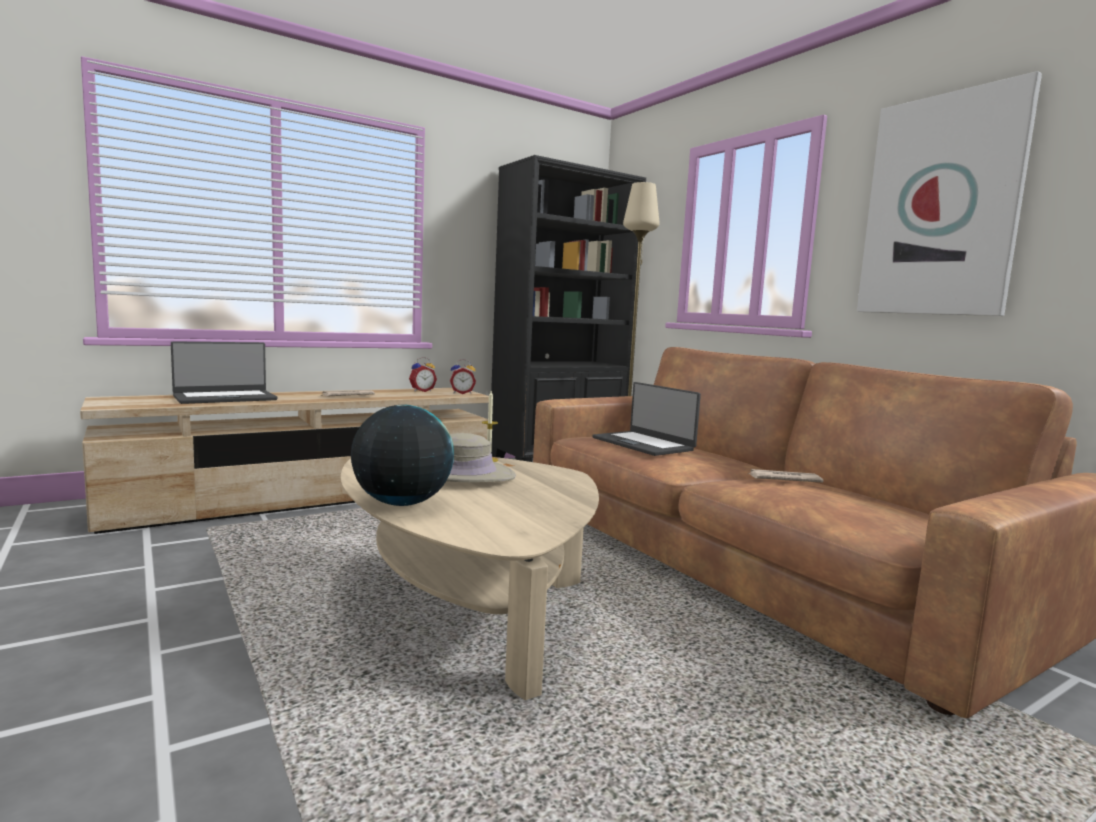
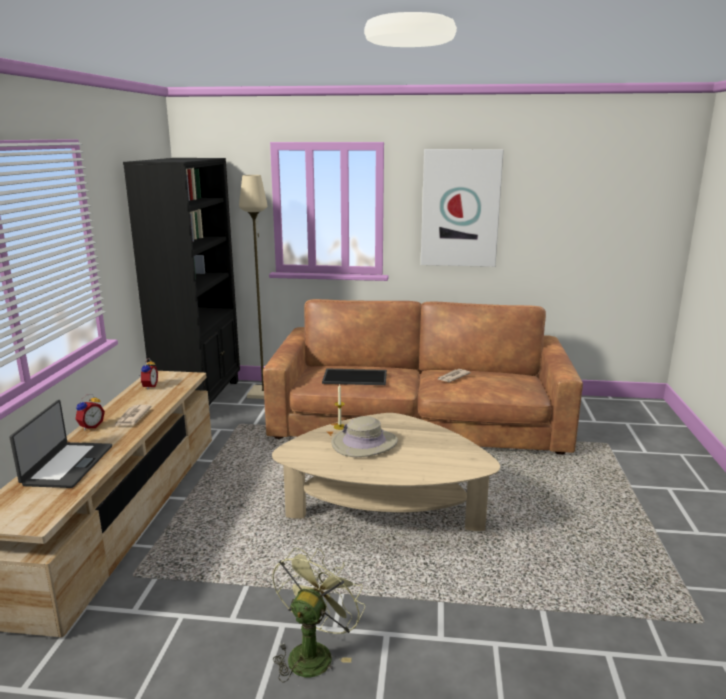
camera: 50 degrees left, 10 degrees up
(96, 654) = (313, 652): none -> green fan
(401, 503) = (401, 473): globe -> none
(462, 393) = (180, 377): alarm clock -> alarm clock (90, 426)
(643, 444) = (355, 377): laptop -> tray

